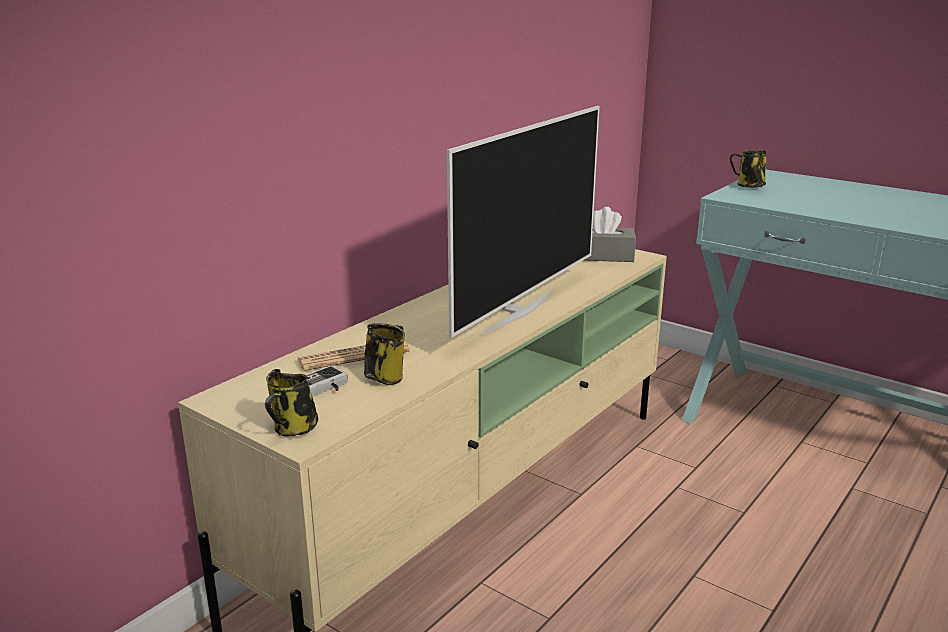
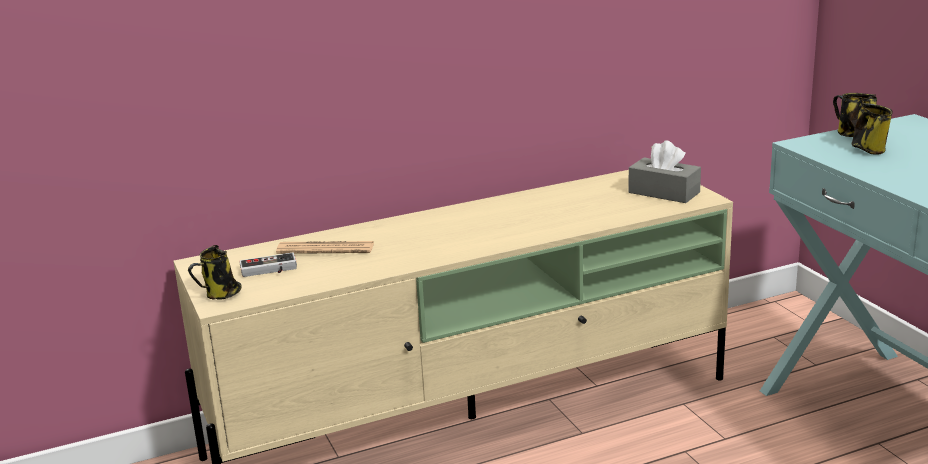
camera: 30 degrees right, 0 degrees up
(386, 377) = (329, 270): mug -> mug (871, 149)
(517, 311) = (505, 233): television -> none

